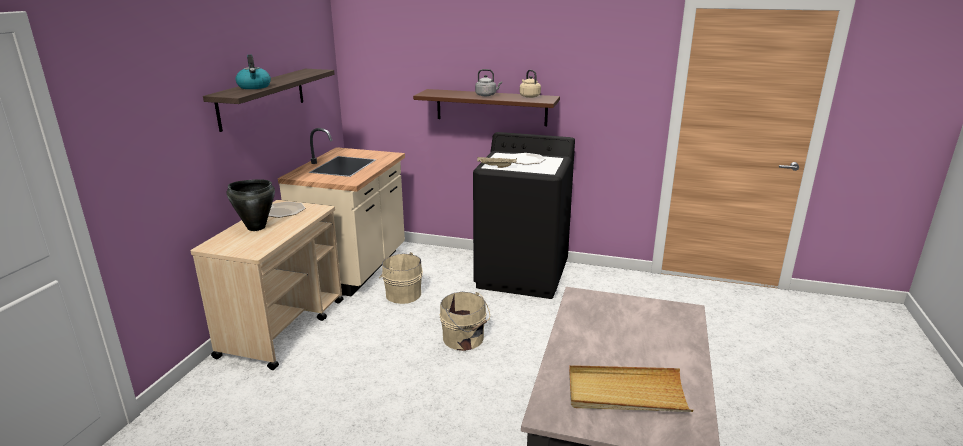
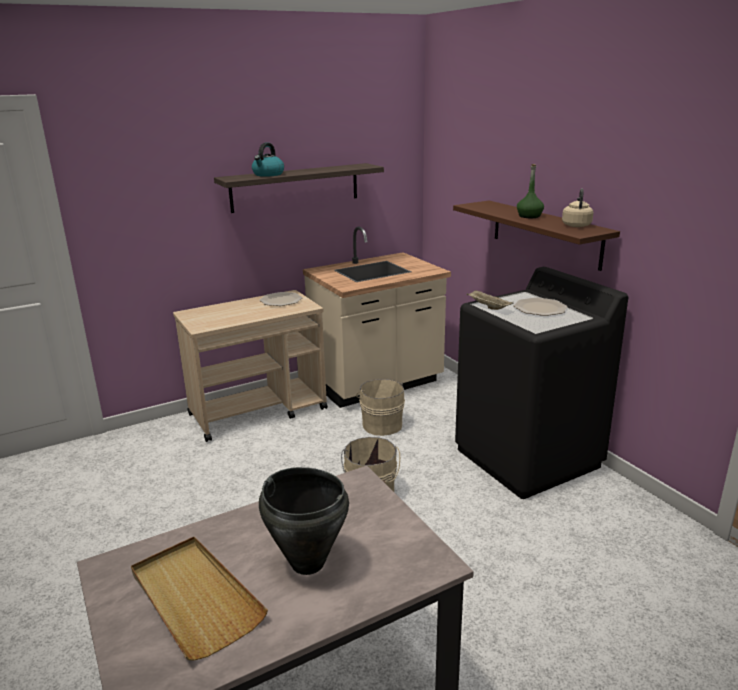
camera: 45 degrees right, 0 degrees up
(256, 227) = (238, 308): black cooking pot -> black cooking pot (307, 562)
(487, 95) = (529, 216): grey kettle -> green bottle

